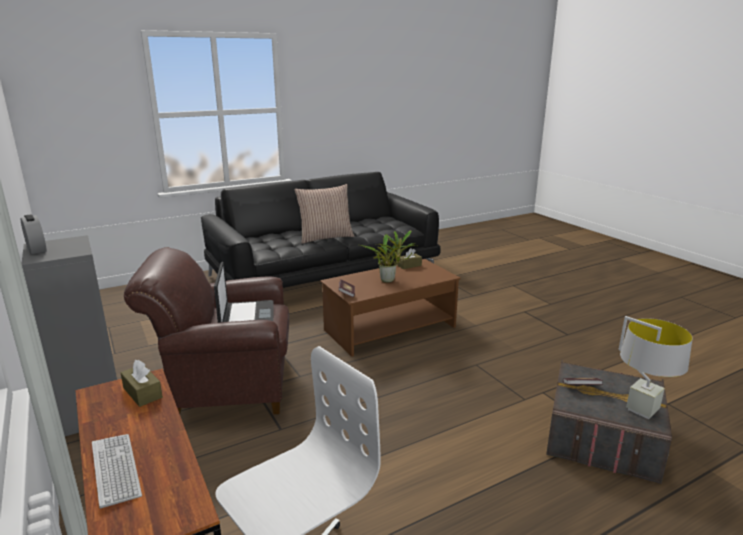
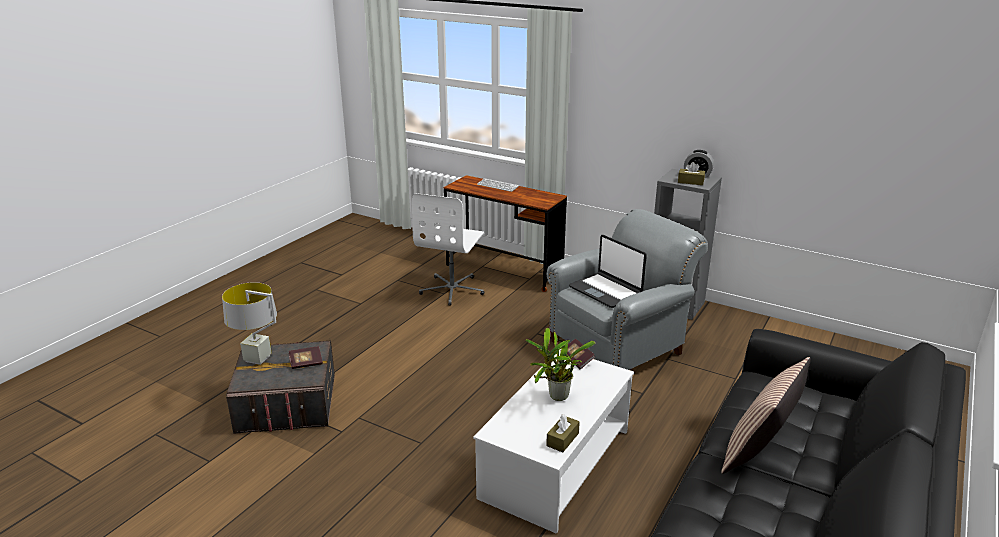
camera: 150 degrees right, 5 degrees up
(142, 393) = (535, 200): brown tissue box -> brown tissue box (690, 182)
(226, 386) = (620, 345): brown armchair -> grey armchair
(390, 328) = (555, 464): brown coffee table -> white coffee table

